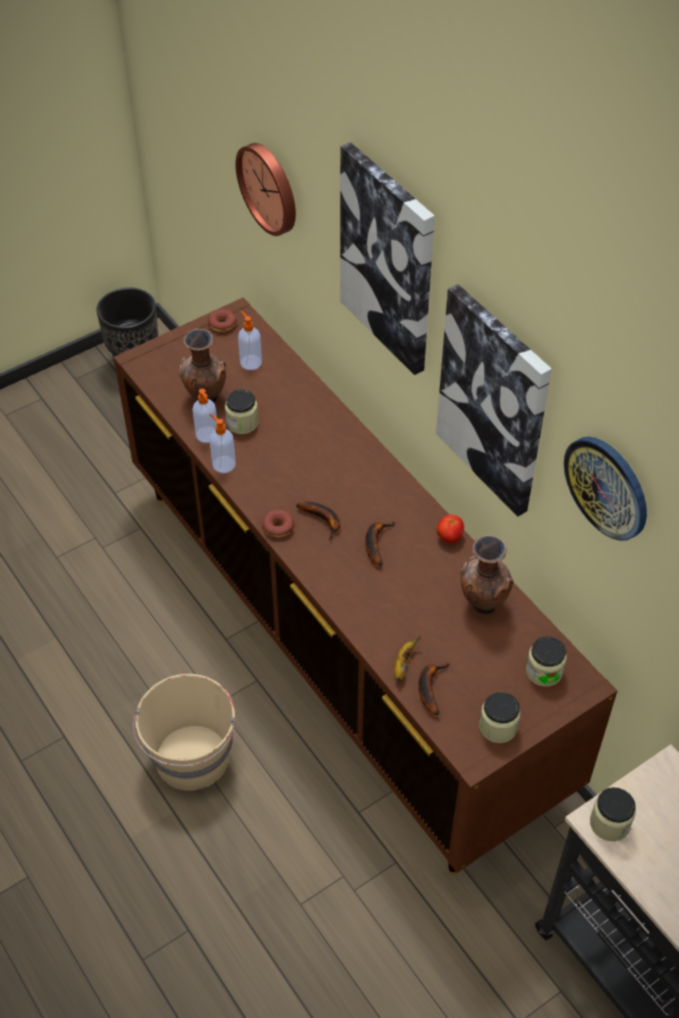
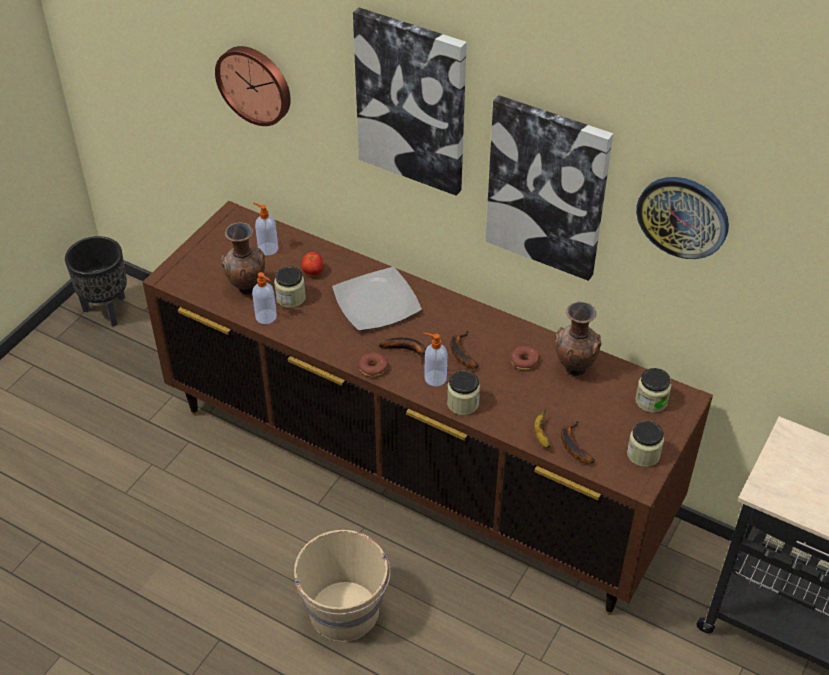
camera: 25 degrees left, 5 degrees down
(222, 324) = (224, 226): donut -> donut (524, 361)
(223, 464) = (295, 335): soap dispenser -> soap dispenser (434, 378)
(322, 458) = (376, 303): none -> plate
(449, 537) = (516, 328): tomato -> tomato (312, 272)
(609, 823) = (773, 489): jar -> jar (463, 403)

